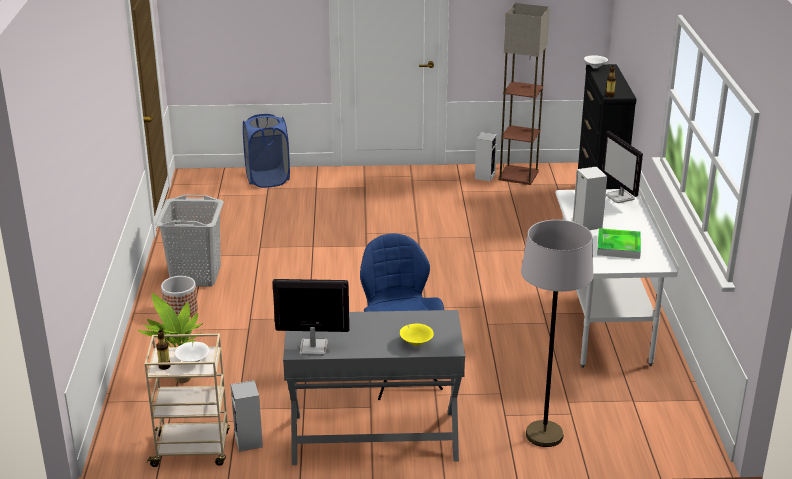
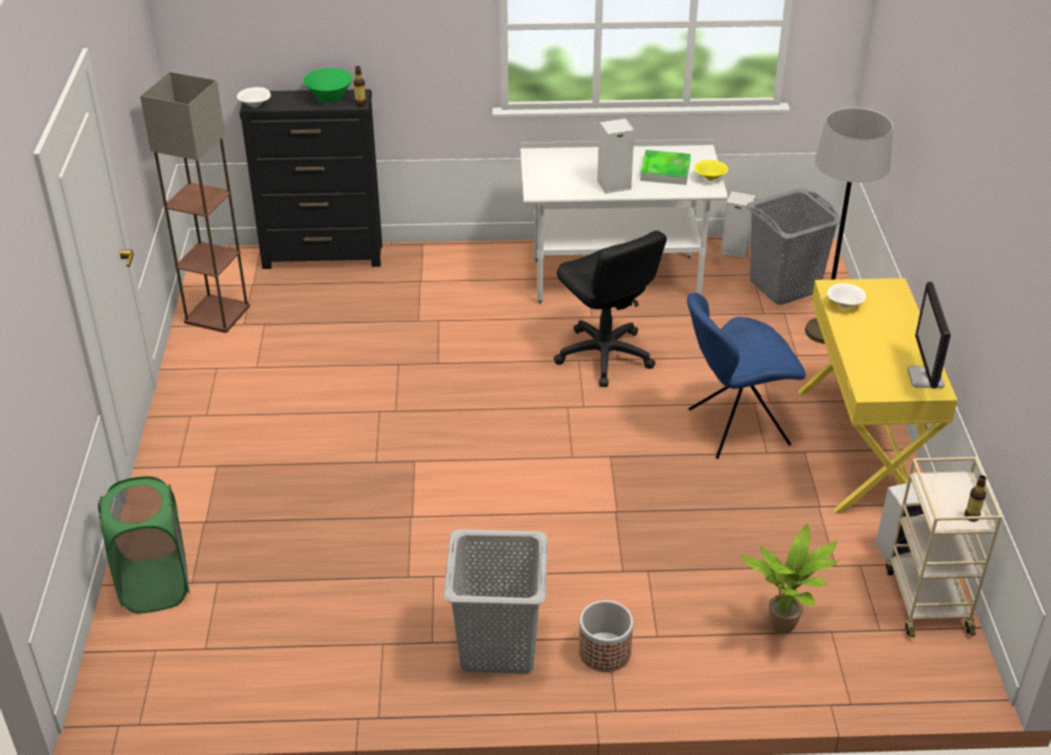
camera: 90 degrees left, 10 degrees up
(193, 361) = (951, 492): white bowl -> white bowl (843, 305)
(267, 179) = (155, 585): blue laundry basket -> green laundry basket
(374, 438) = (861, 448): grey desk -> yellow desk
(416, 343) = (892, 307): yellow bowl -> yellow bowl (709, 179)
(484, 176) = (210, 344): speaker -> speaker (734, 250)
(491, 318) = (604, 356): none -> black office chair
(616, 87) = (330, 97): none -> green bowl
(616, 418) = (785, 286): none -> grey laundry basket
(620, 197) = (544, 159): monitor -> none

